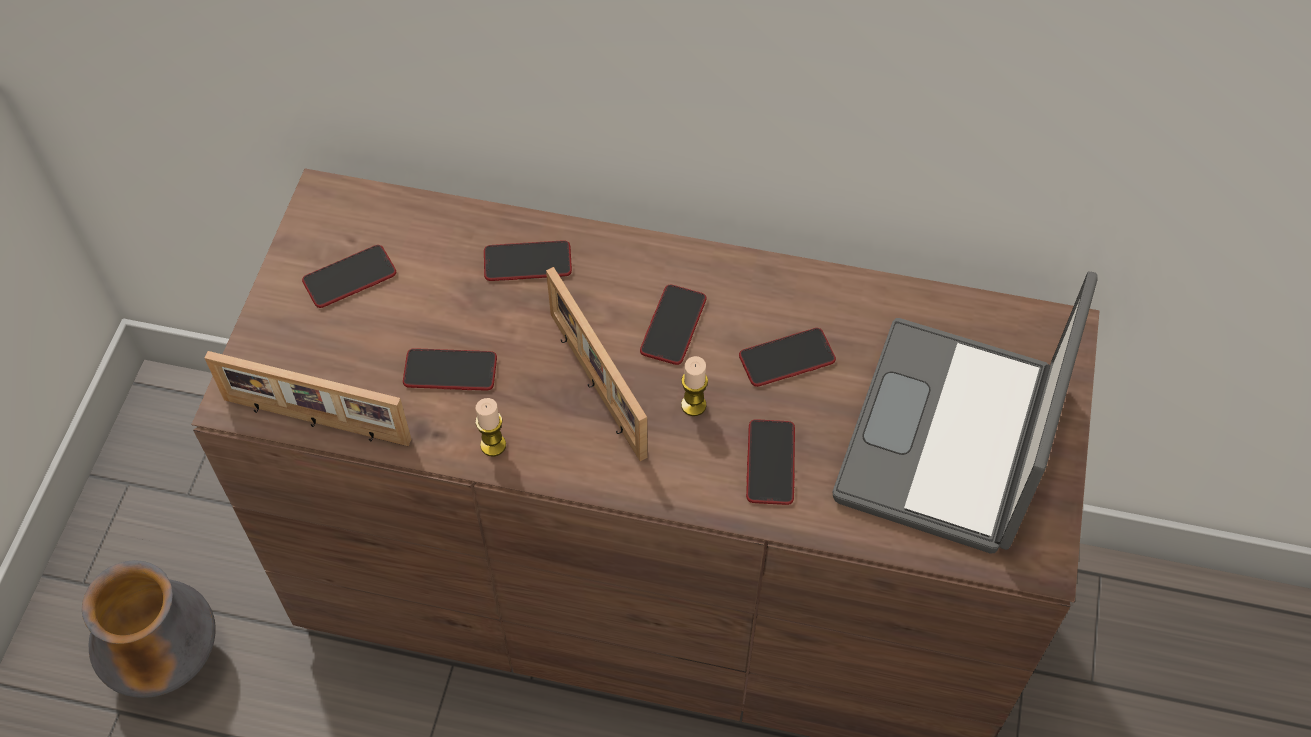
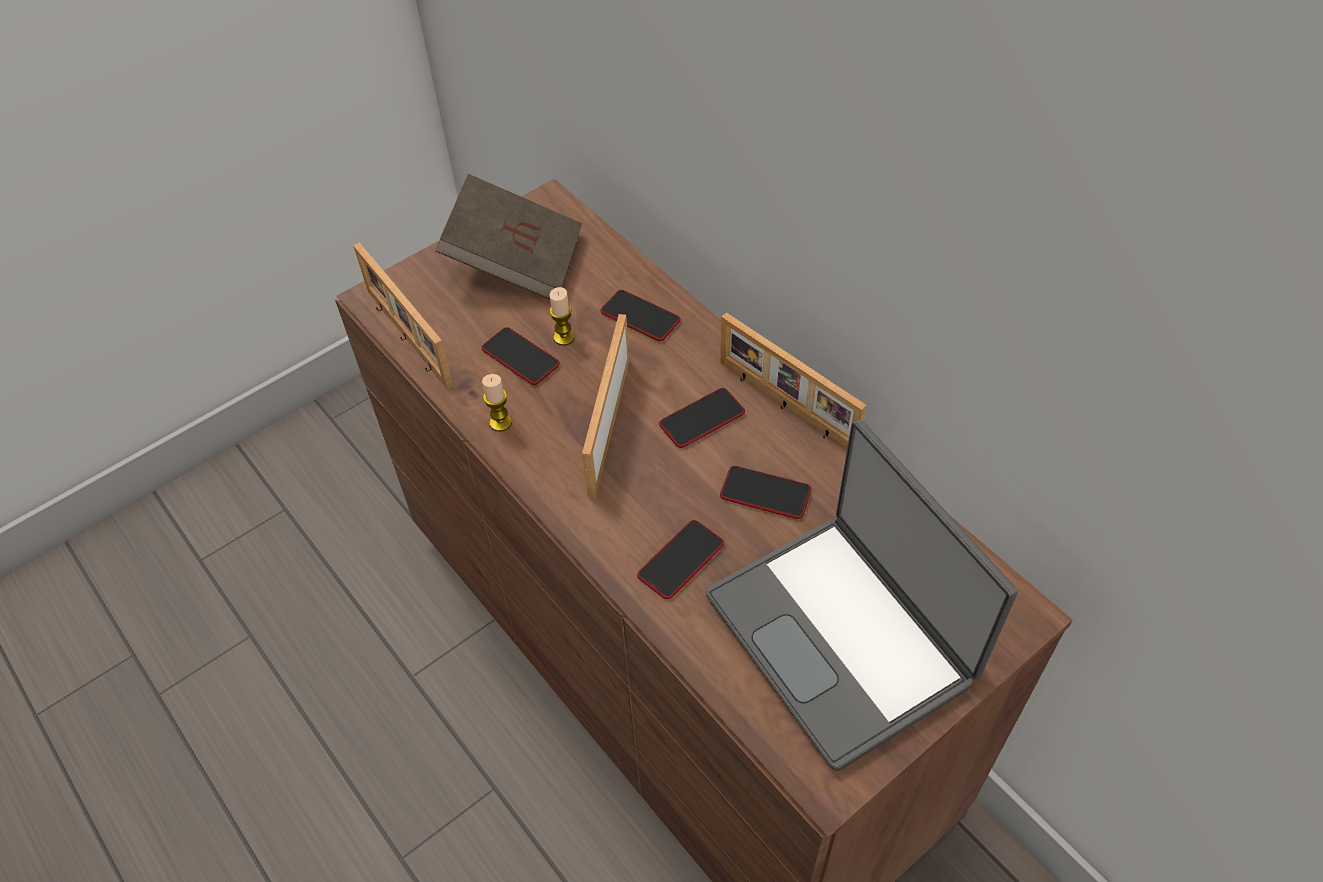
camera: 40 degrees right, 5 degrees down
(168, 659) = (337, 496): vase -> none
(349, 277) = (515, 261): phone -> brown book
(693, 405) = (663, 483): candle -> candle (564, 337)
(734, 269) = (785, 406): none -> picture frame
(951, 438) = (842, 636): laptop -> laptop turned 90 degrees counterclockwise

